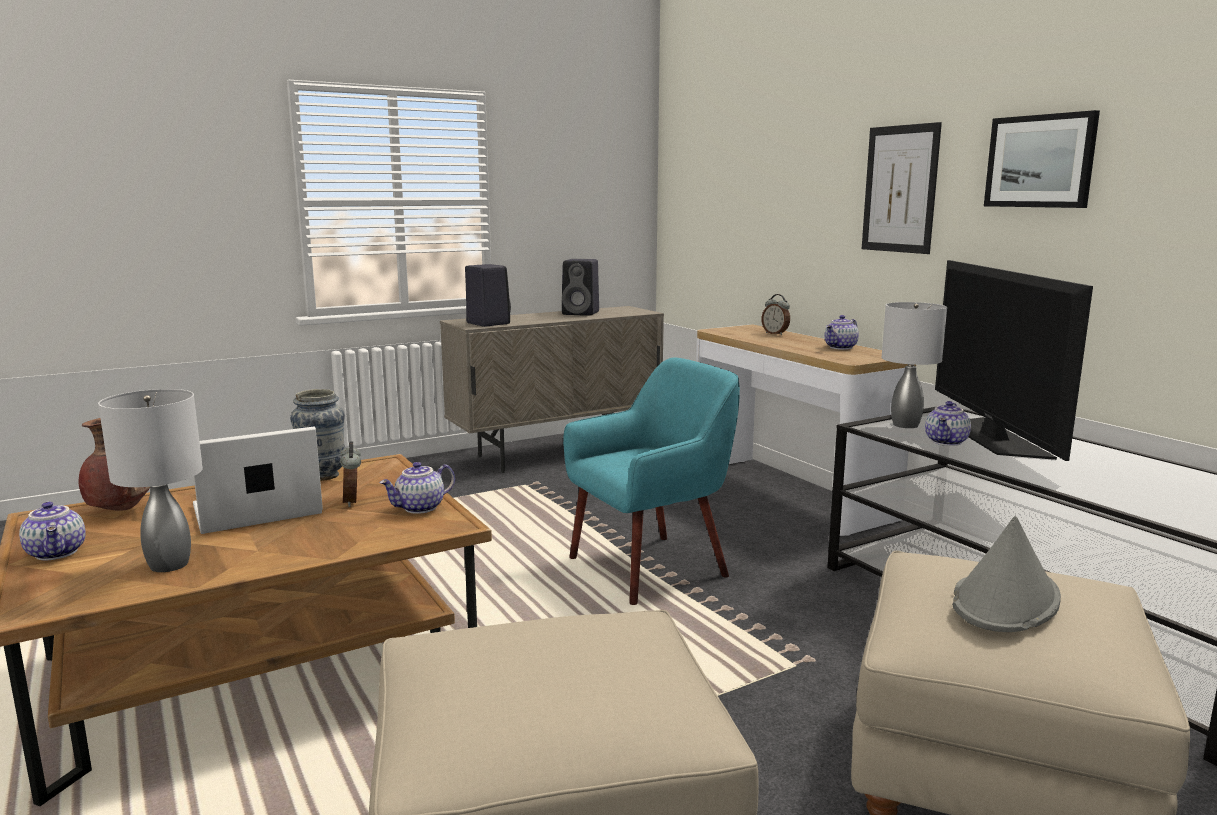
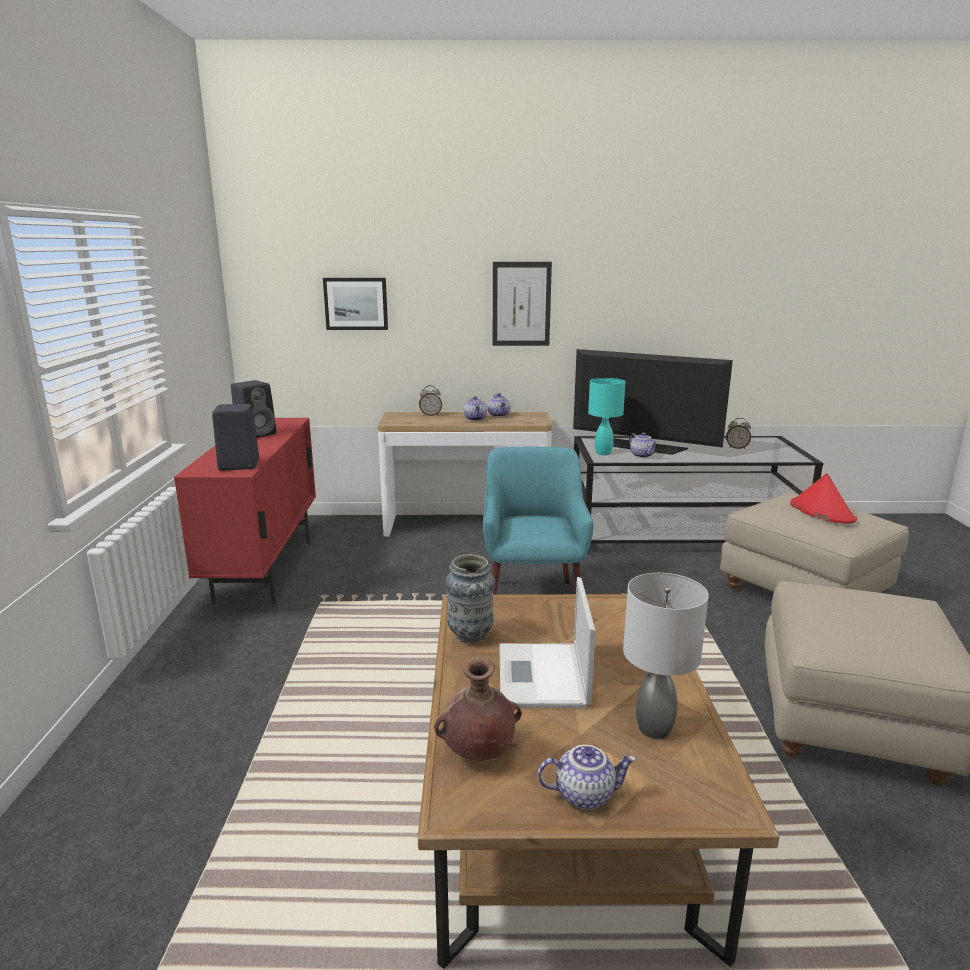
camera: 60 degrees left, 5 degrees up
(353, 501) = (555, 631): alarm clock -> alarm clock (736, 448)
(420, 508) = (596, 608): teapot -> teapot (476, 419)
(557, 453) = (265, 570): beige cabinet -> red cabinet
(906, 425) = (603, 453): grey table lamp -> turquoise table lamp
(1005, 600) = (821, 511): grey hat -> red hat
(1040, 161) = (621, 288): picture -> picture (356, 303)

